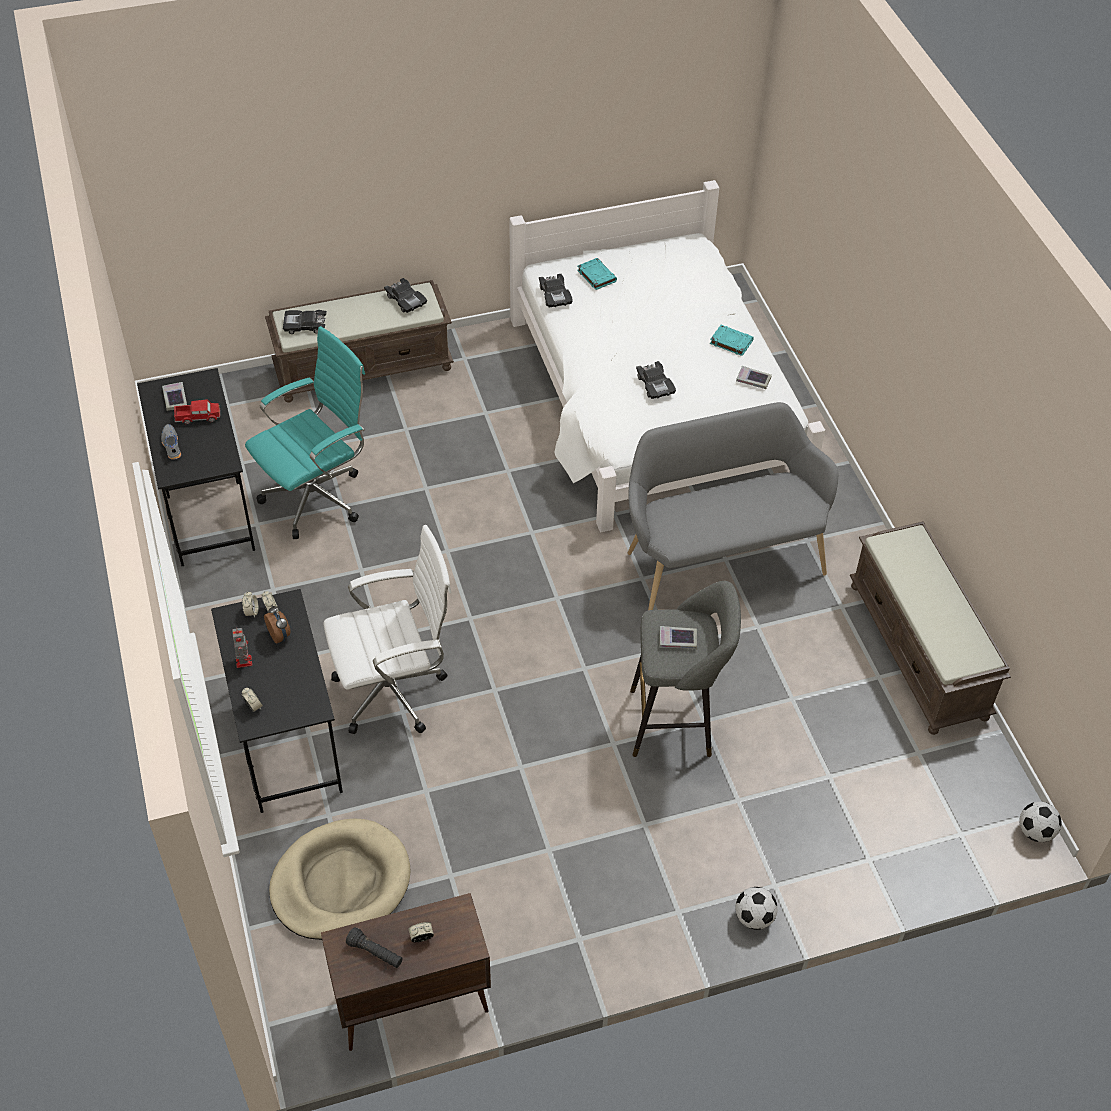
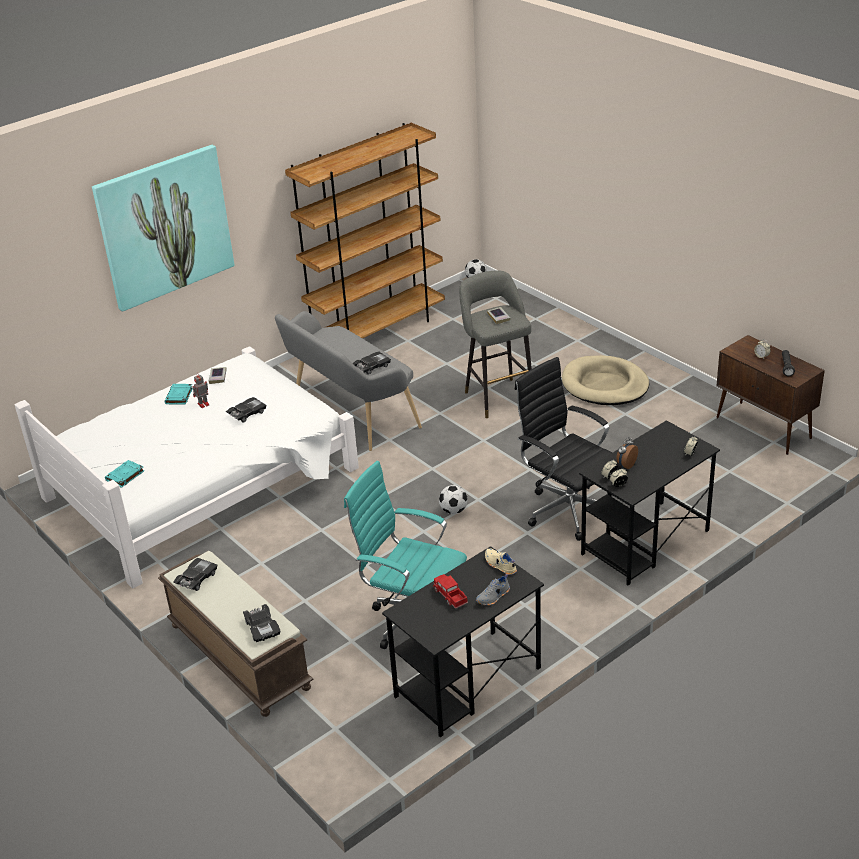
camera: 110 degrees left, 15 degrees down
(175, 399) = (437, 620): book -> none
(209, 466) = (500, 565): none -> beige shoe
(244, 660) = (660, 472): toy robot -> toy robot (202, 404)
(340, 883) = (721, 479): beige dog bed -> beige dog bed (604, 385)
(395, 691) = (566, 509): white office chair -> black office chair
(555, 295) = (159, 490): black toy car -> black toy car (372, 366)
(754, 917) = (602, 341): football -> football (453, 510)
(871, 230) = (164, 226): none -> picture
(919, 651) = (378, 332): brown bench -> brown bookcase

